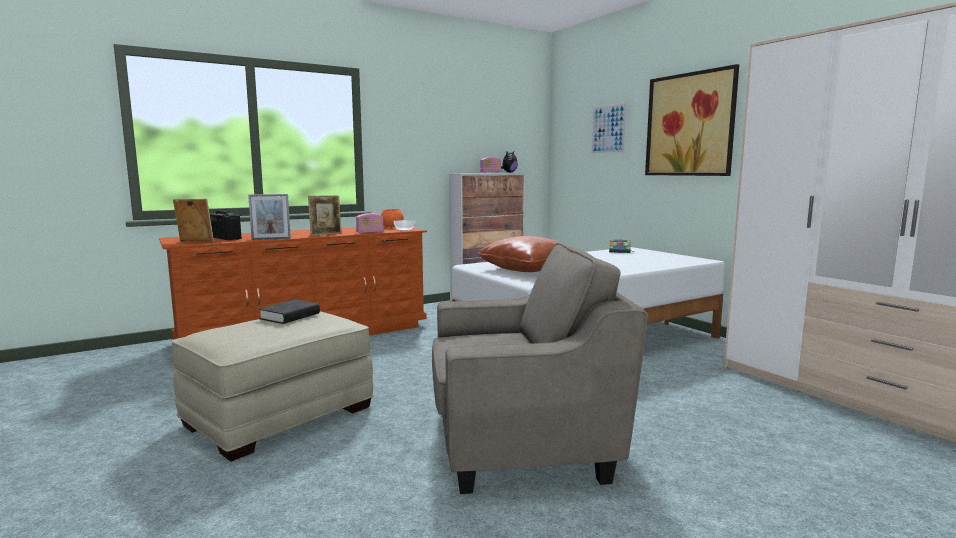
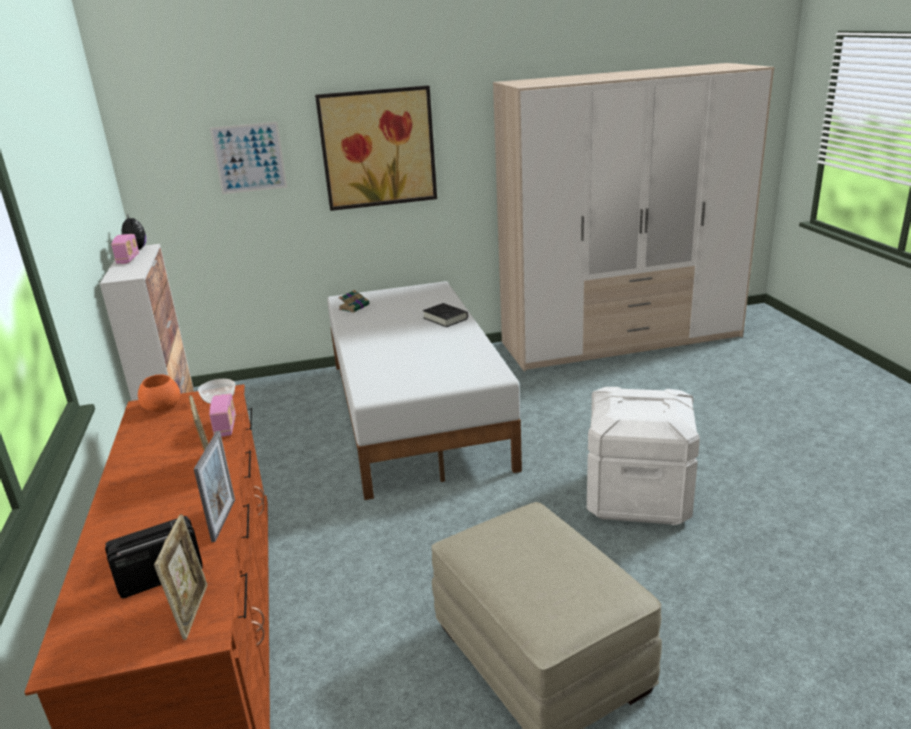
camera: 70 degrees left, 15 degrees up
(195, 242) = (192, 611): picture frame -> picture frame turned 150 degrees clockwise
(290, 316) = (500, 552): black book -> black book (445, 318)
(521, 441) = (638, 497): grey armchair -> white storage box
(528, 270) = (425, 367): brown pillow -> none

